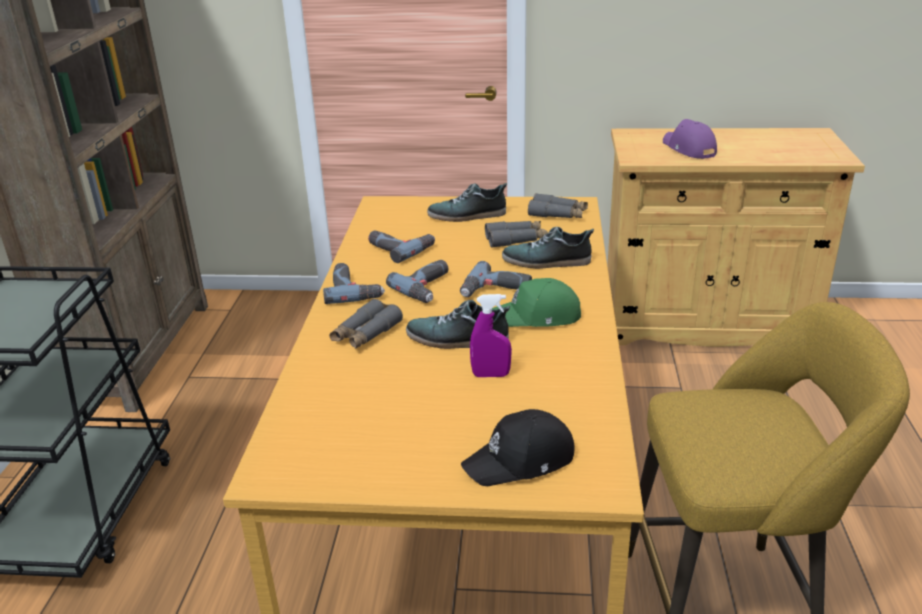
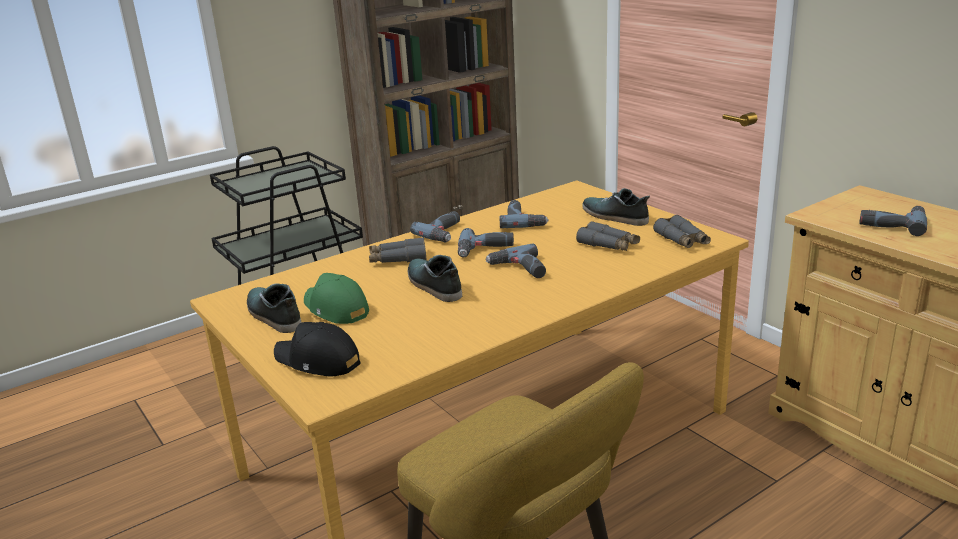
camera: 50 degrees right, 5 degrees down
(491, 375) = (404, 312): purple spray bottle -> none
(537, 317) = (506, 296): green cap -> green cap (335, 309)
(547, 261) = (595, 267): shoe -> shoe (273, 315)
(688, 149) = (892, 224): purple cap -> power drill

